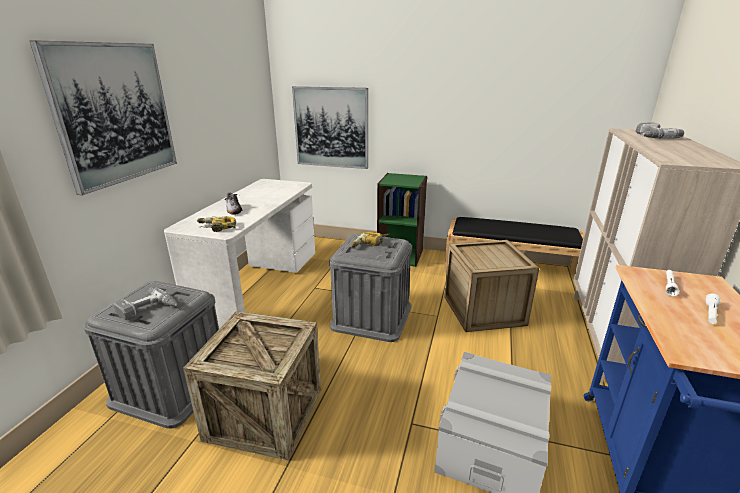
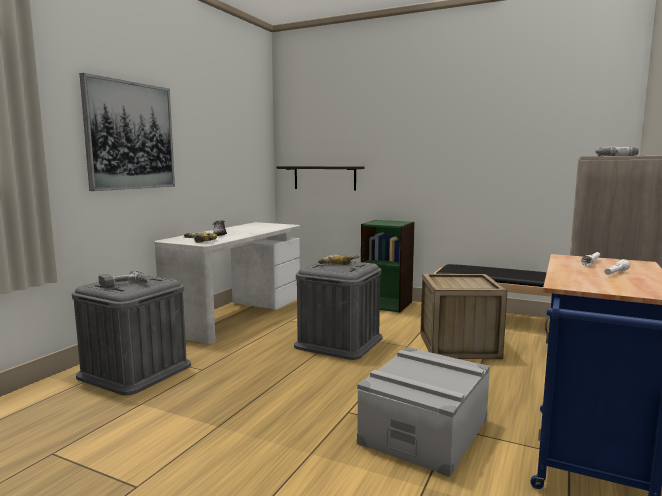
camera: 10 degrees right, 15 degrees down
(265, 414) = (211, 394): crate -> none
(331, 127) = (324, 178): picture -> shelf

